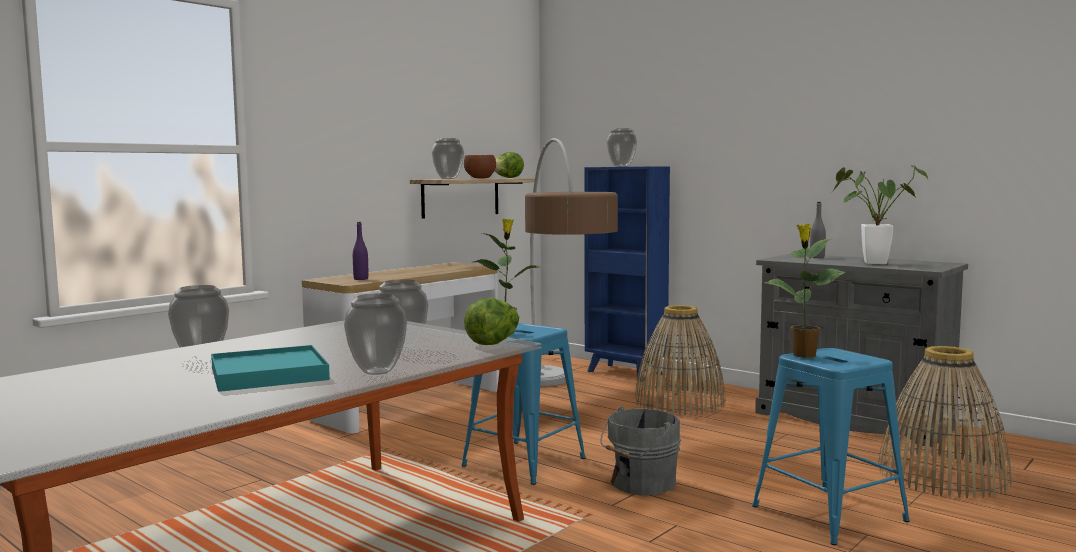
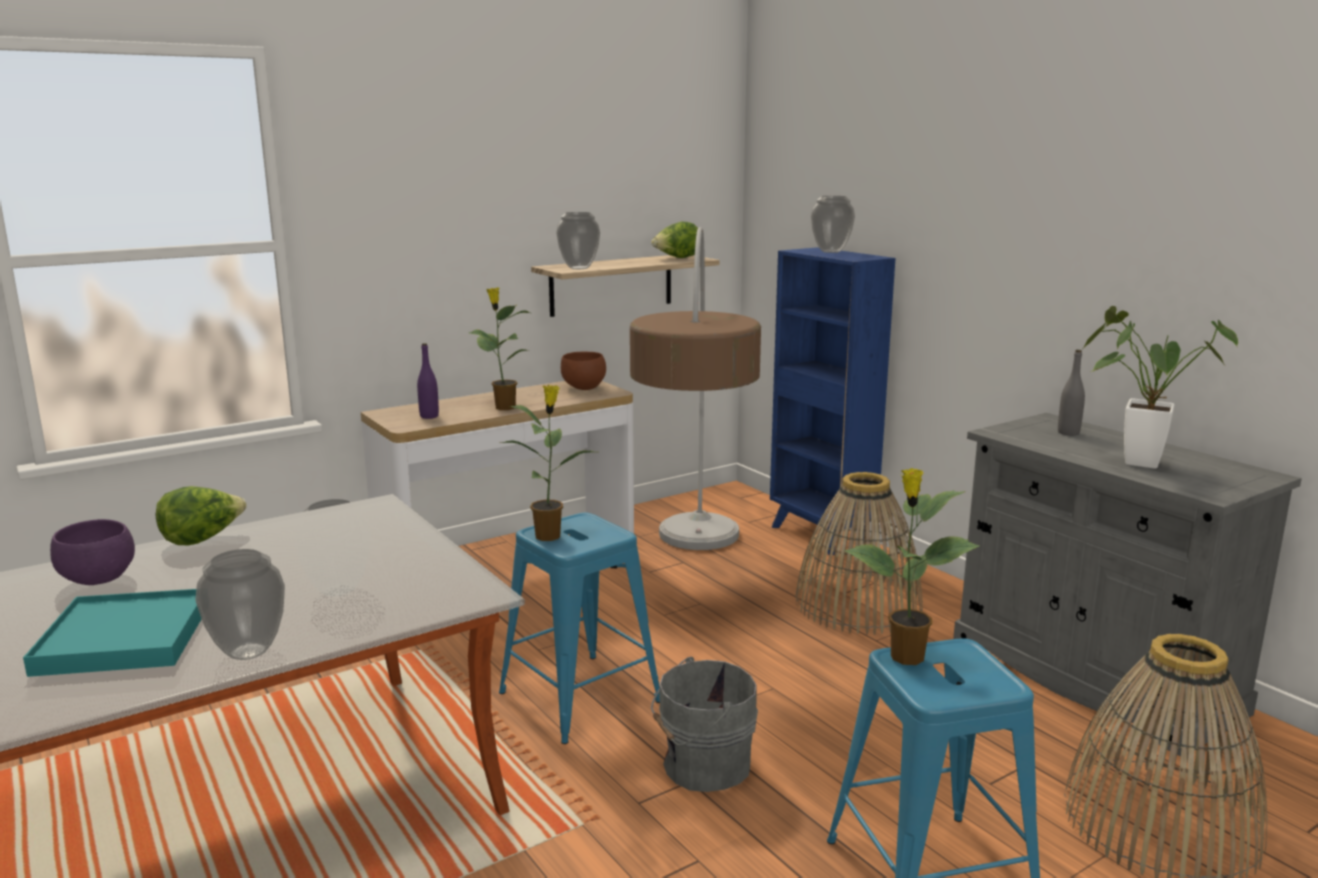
camera: 15 degrees right, 10 degrees up
(202, 356) = (100, 580): vase -> purple bowl
(412, 274) = (504, 407): none -> potted plant
(480, 178) = (632, 263): brown bowl -> brown bowl (584, 388)
(493, 343) = (462, 591): lettuce -> lettuce (202, 539)

